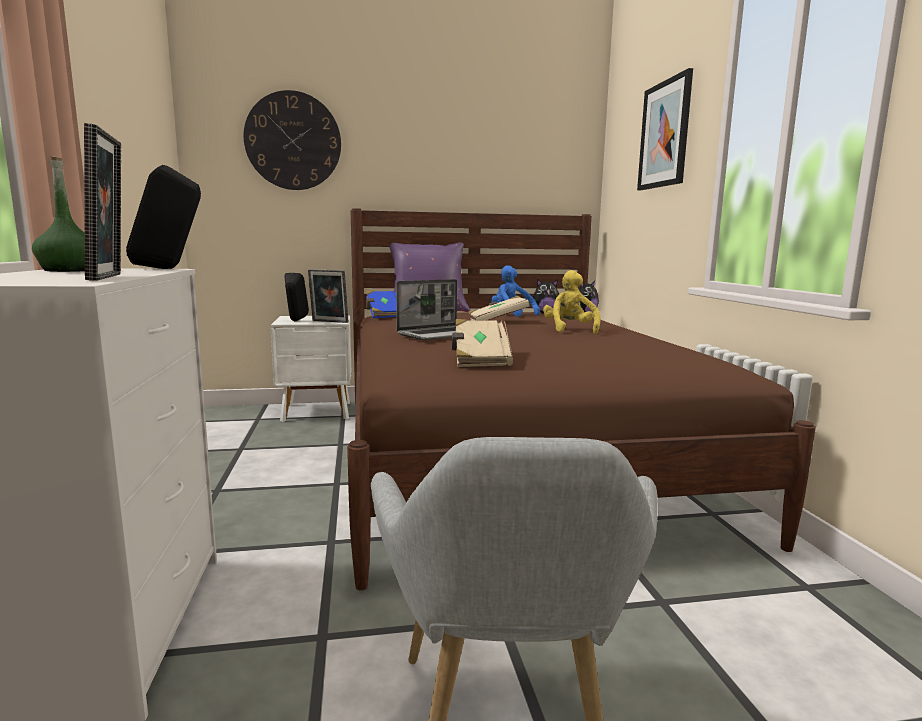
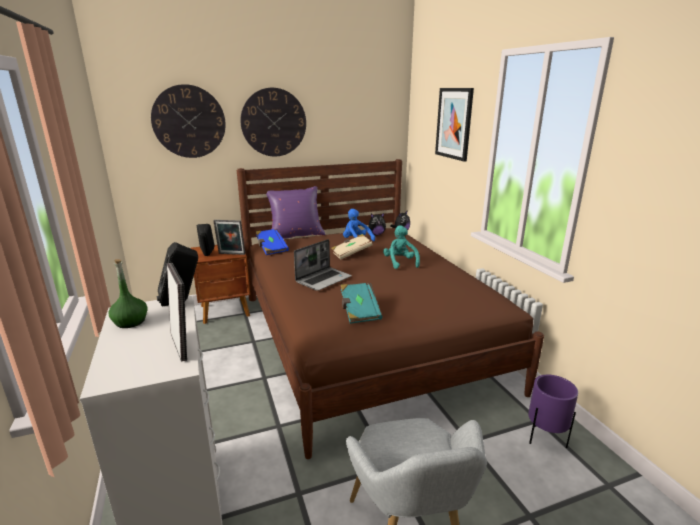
camera: 10 degrees left, 10 degrees up
(317, 412) = (226, 311): white nightstand -> brown nightstand
(407, 150) = (273, 122): none -> wall clock
(479, 359) = (359, 311): beige book -> turquoise book
(569, 330) = (400, 263): yellow plush toy -> turquoise plush toy
(821, 616) = (545, 438): none -> purple planter

